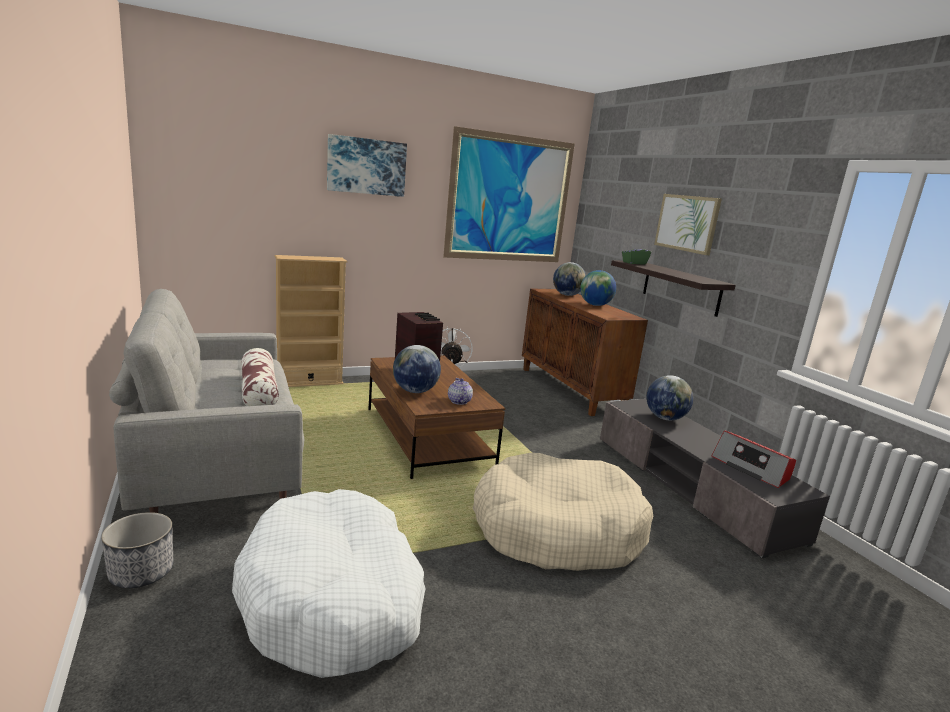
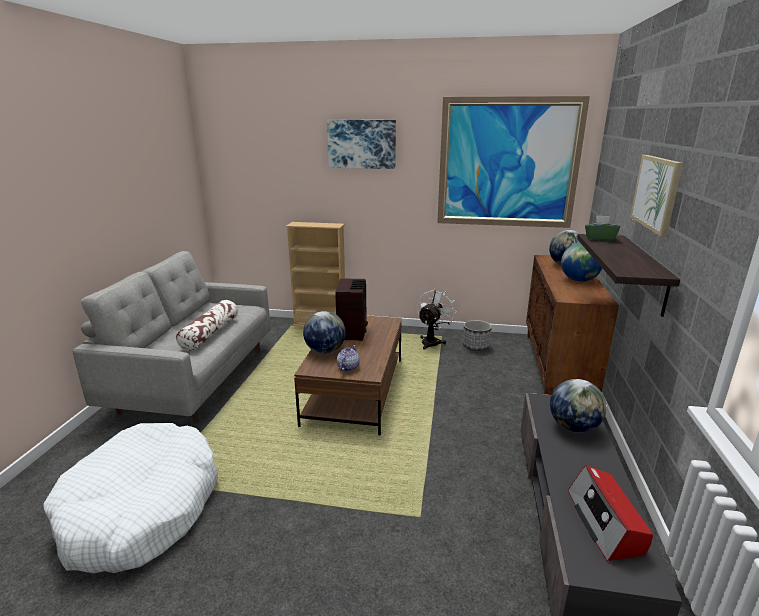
camera: 35 degrees right, 5 degrees up
(141, 572) = (75, 449): planter -> planter (475, 346)
(557, 530) = (362, 514): beige dog bed -> none

